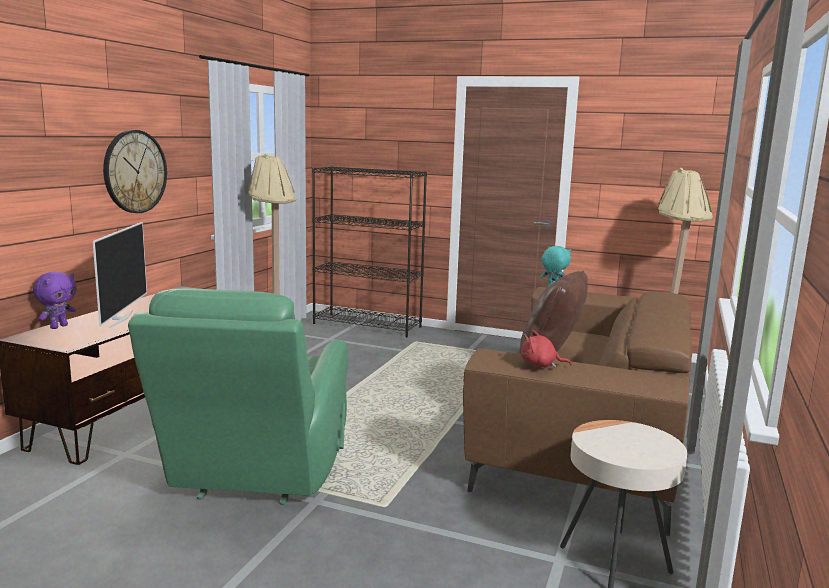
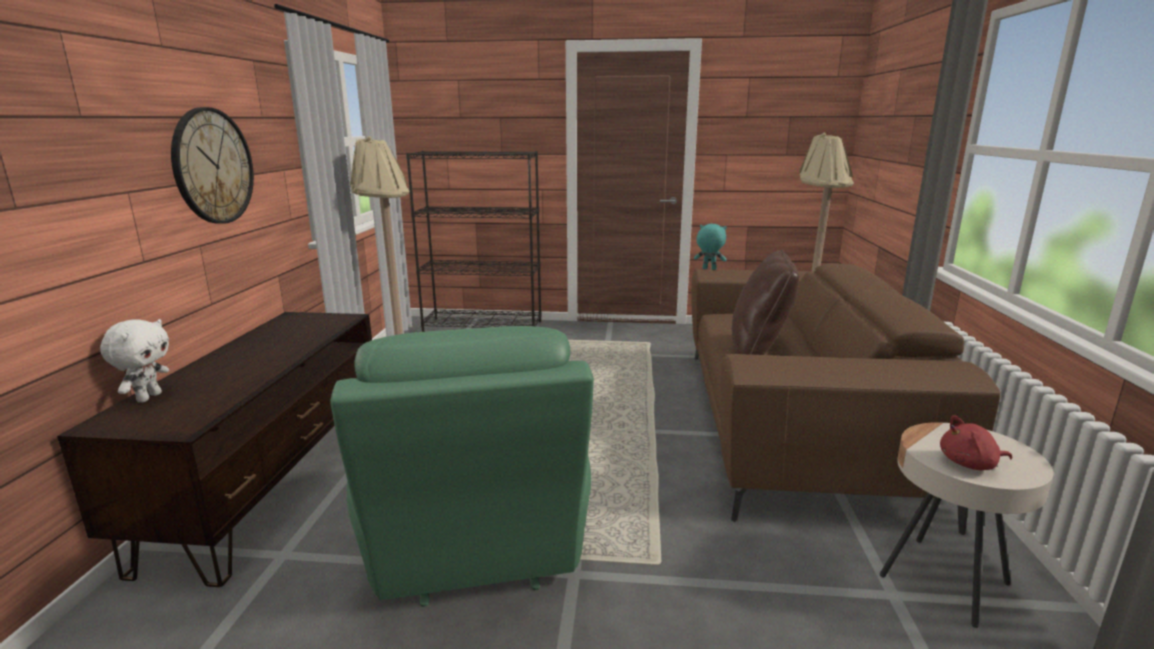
camera: 15 degrees left, 5 degrees up
(58, 327) = (148, 397): purple plush toy -> white plush toy
(120, 319) = (235, 371): television -> none
(540, 365) = (817, 368): red plush toy -> red plush toy (970, 464)

